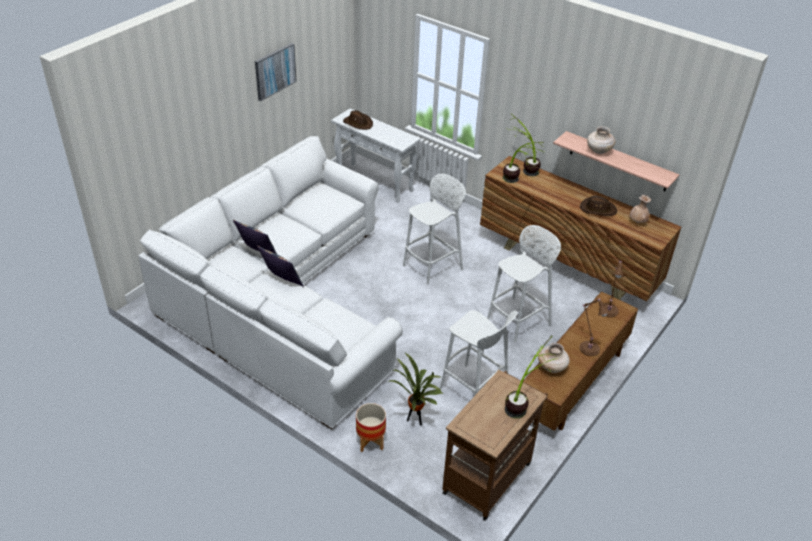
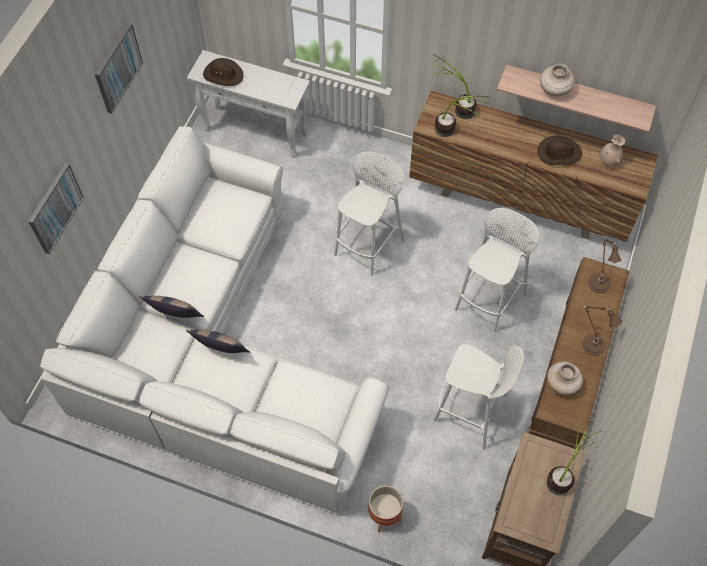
camera: 15 degrees left, 20 degrees up
(195, 143) = (55, 208): none -> picture
(415, 420) = (422, 472): potted plant -> none

